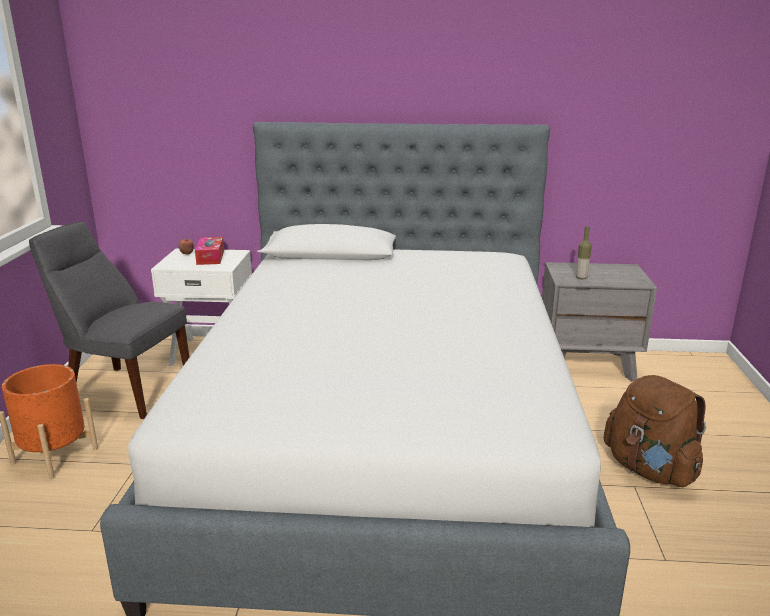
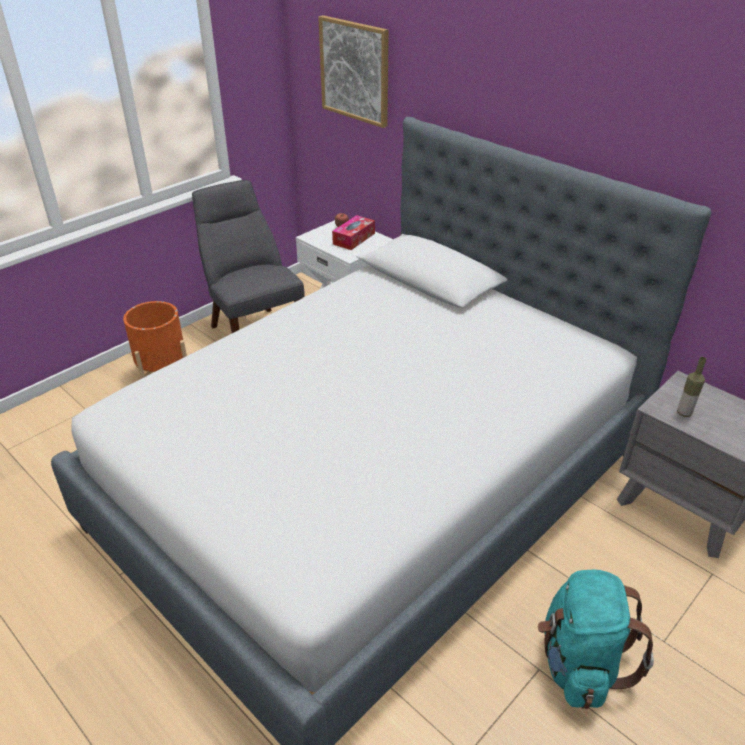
camera: 40 degrees right, 15 degrees up
(176, 96) = (355, 71): none -> picture
(649, 469) = (579, 664): brown backpack -> turquoise backpack

